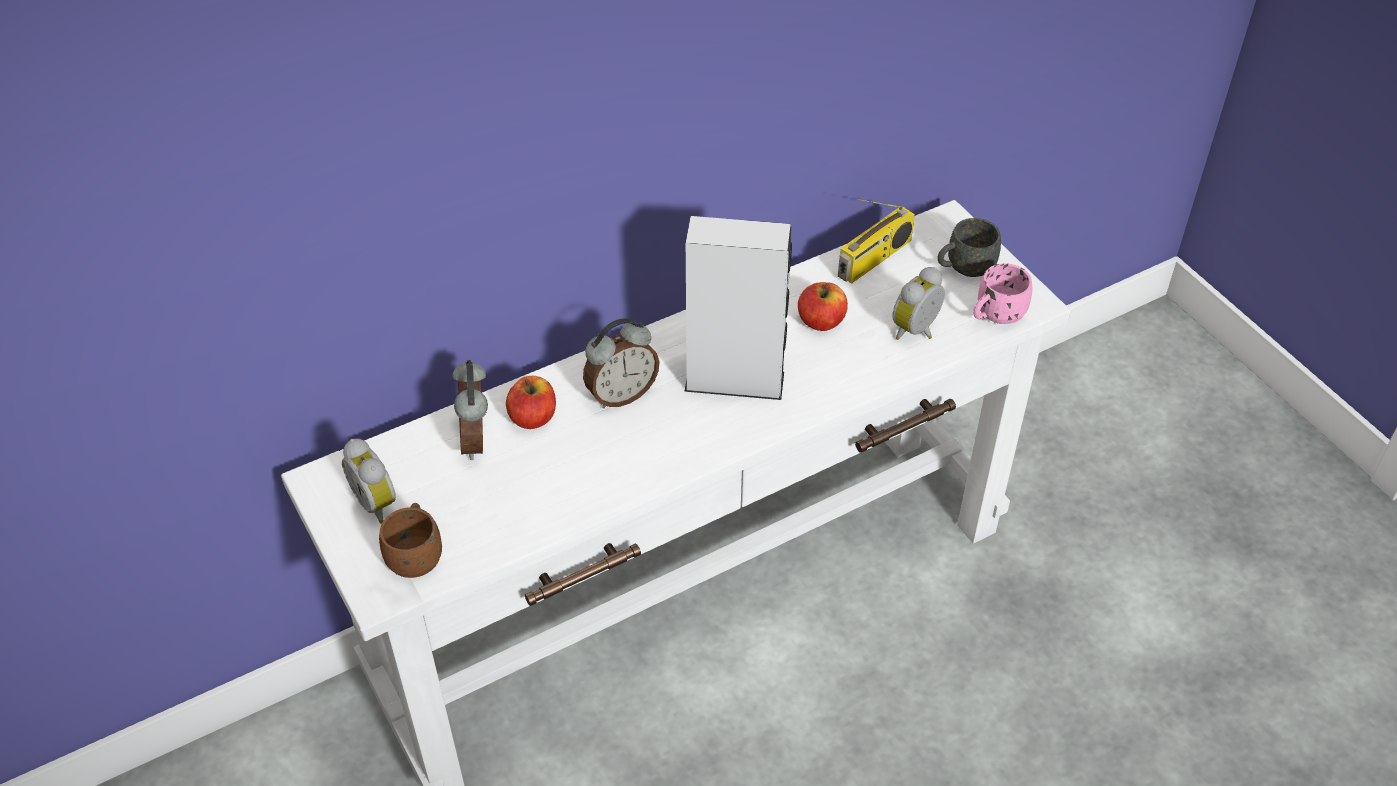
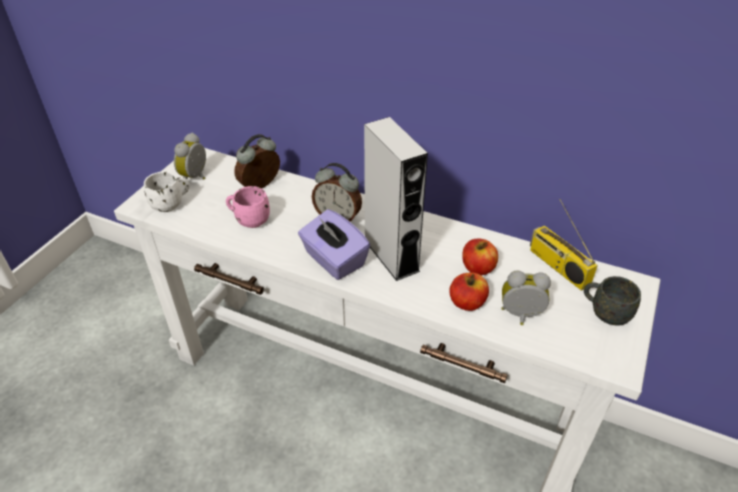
camera: 55 degrees right, 5 degrees down
(416, 554) = (171, 204): brown mug -> white mug
(533, 417) = (293, 197): apple -> apple (467, 302)
(696, 437) = (334, 260): none -> purple tissue box
(874, 259) = (557, 266): radio -> radio turned 45 degrees clockwise
(995, 316) = (581, 350): pink mug -> pink mug (249, 220)

